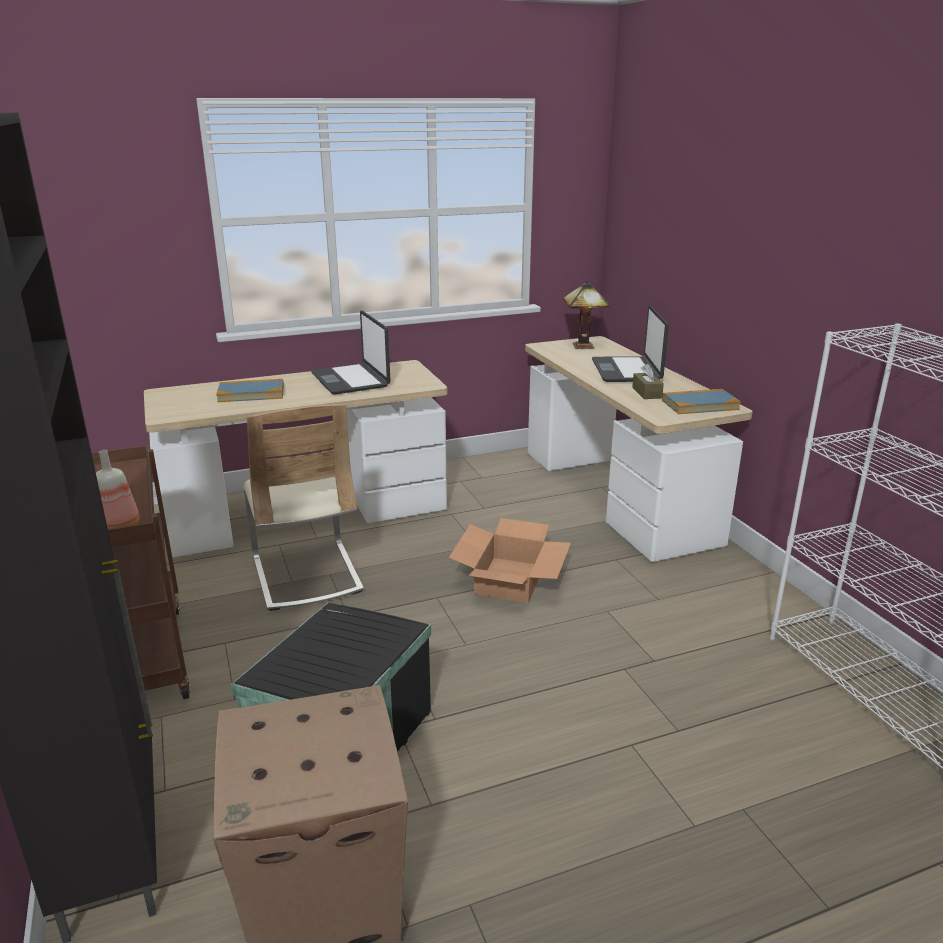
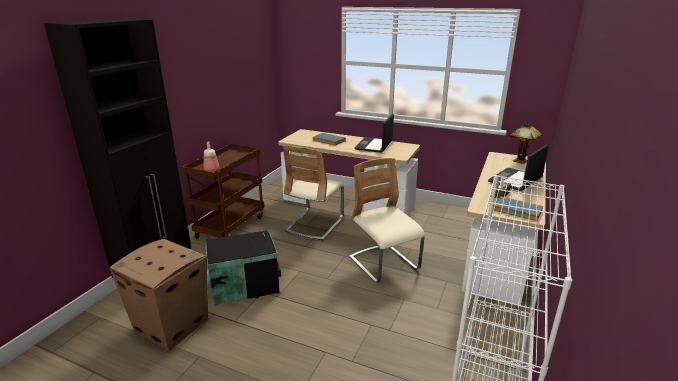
camera: 45 degrees right, 0 degrees up
(510, 579) = (384, 264): cardboard box -> beige chair

